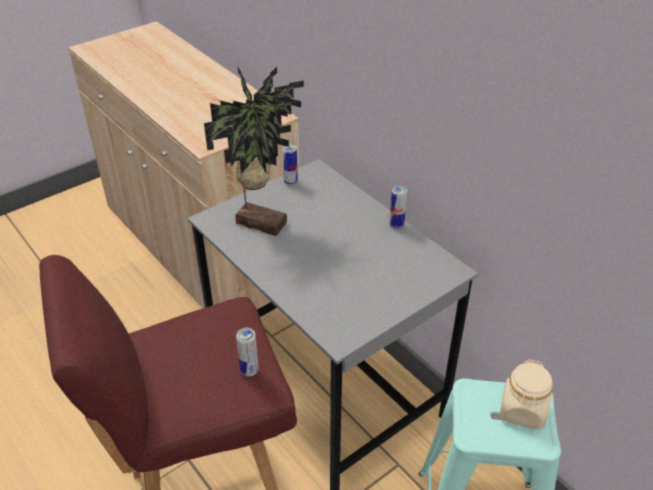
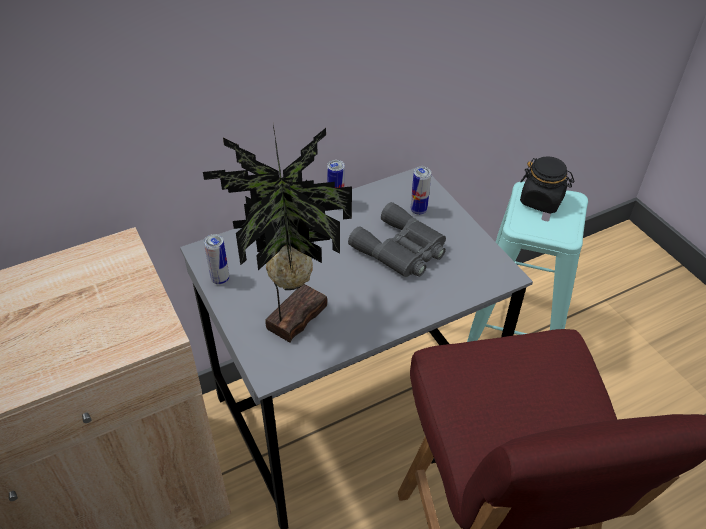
camera: 80 degrees left, 5 degrees up
(249, 370) = (543, 353): can -> can (418, 210)
(351, 270) = (401, 250): none -> grey binoculars
(523, 410) = (541, 201): beige jar -> black jar

